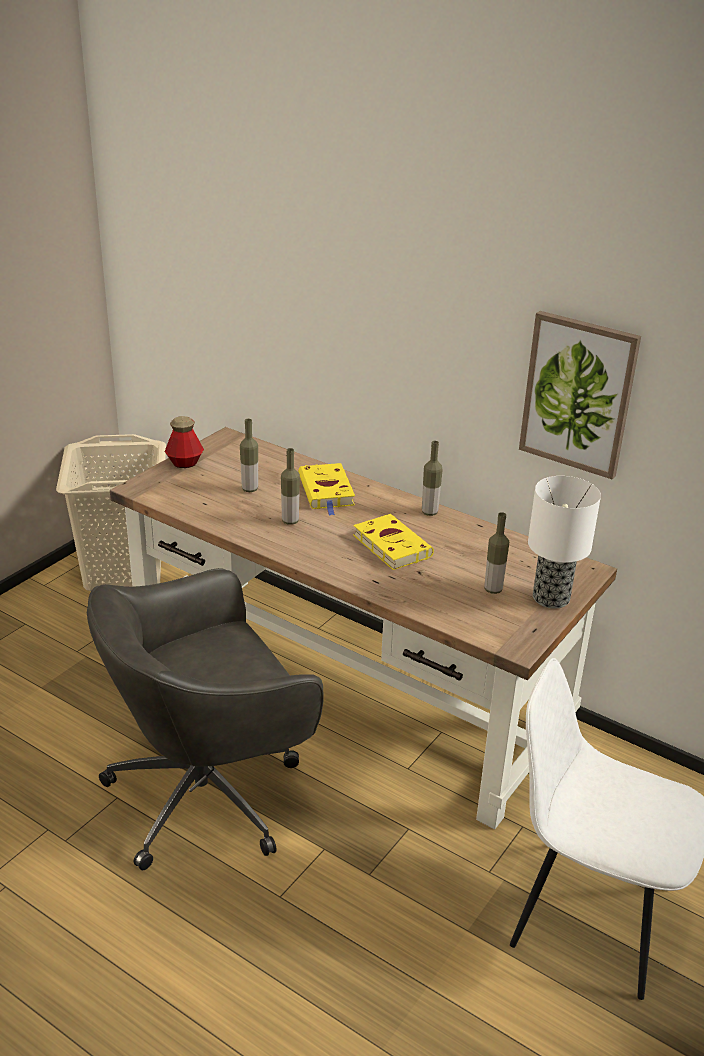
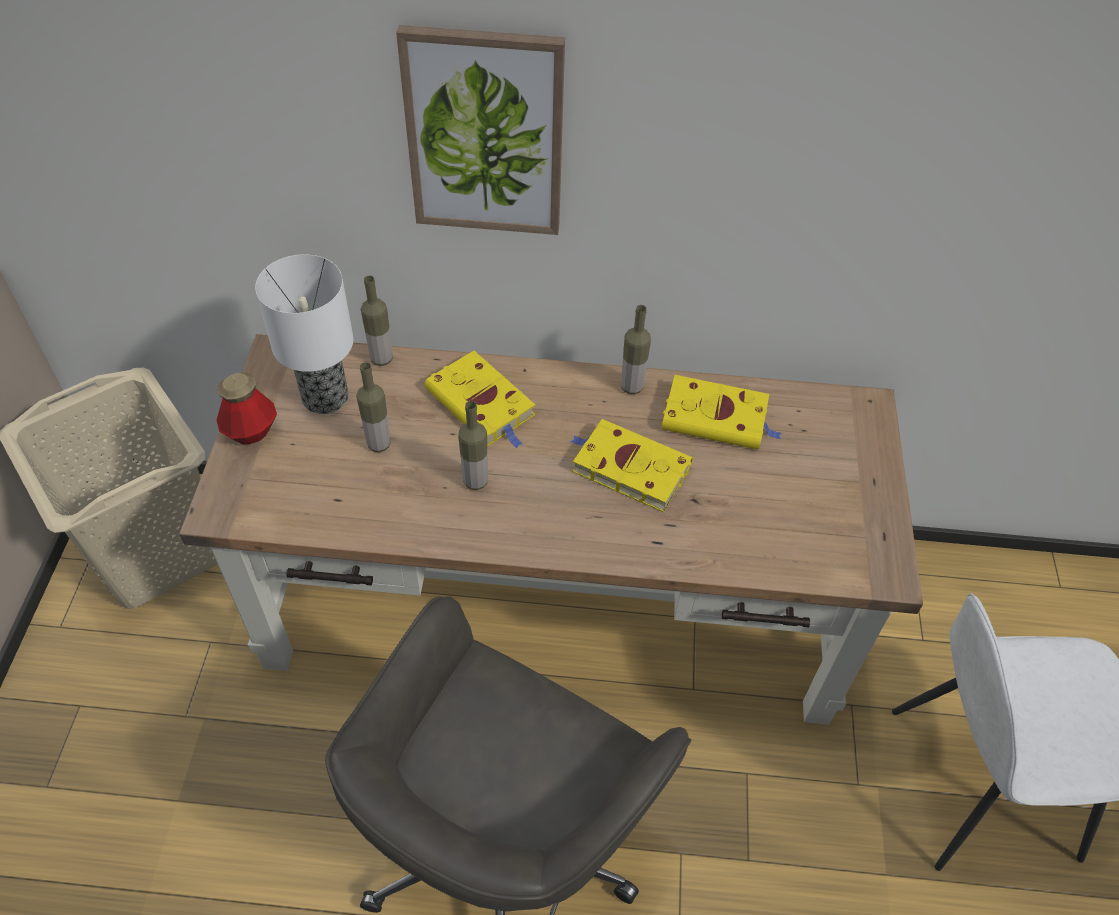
camera: 30 degrees left, 20 degrees up
(473, 542) = (717, 418): none -> yellow book
(493, 589) = (795, 490): bottle -> bottle (381, 359)
(550, 598) = (862, 473): table lamp -> table lamp (323, 397)
(578, 394) = (853, 204): picture -> picture (485, 133)

